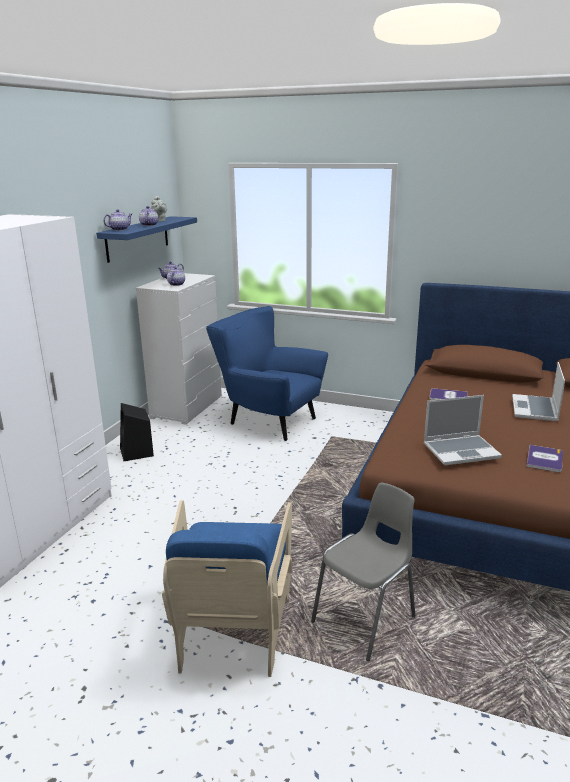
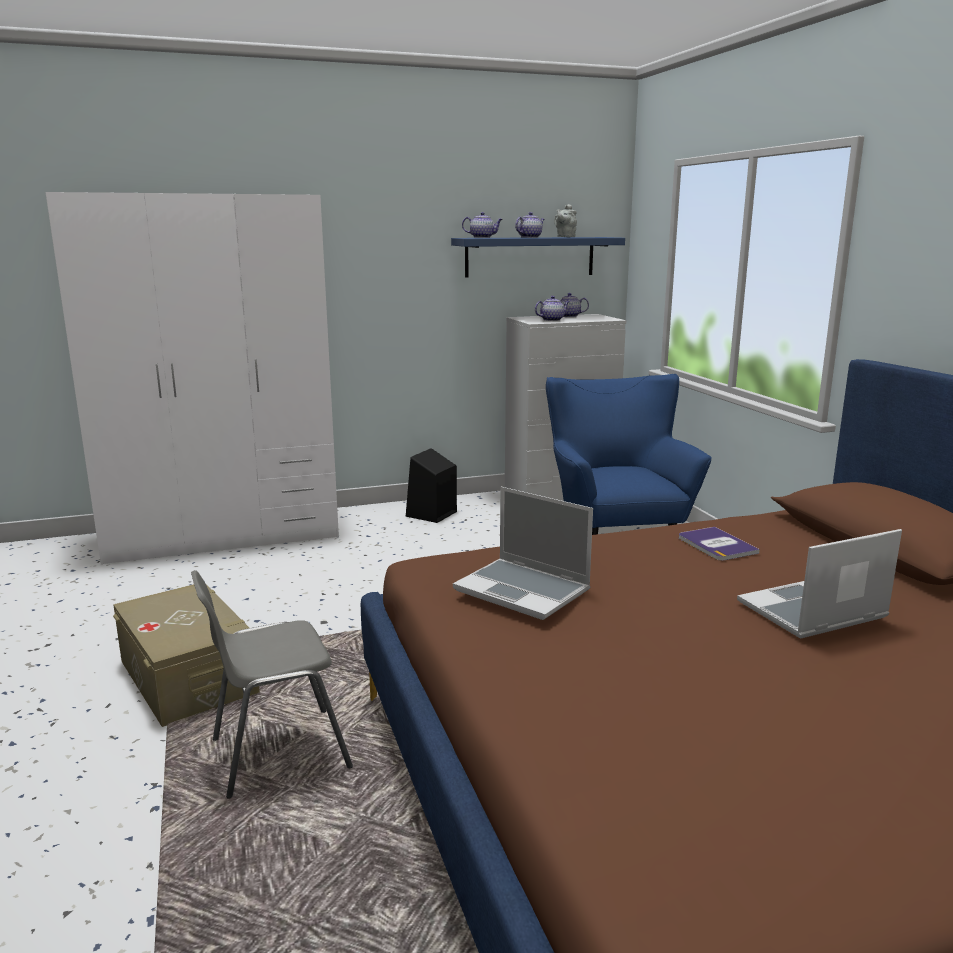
camera: 50 degrees right, 5 degrees down
(233, 627) = (188, 677): blue armchair -> beige storage box
(366, 619) = (276, 753): grey chair -> grey chair turned 150 degrees clockwise
(544, 459) = (617, 660): book -> none

